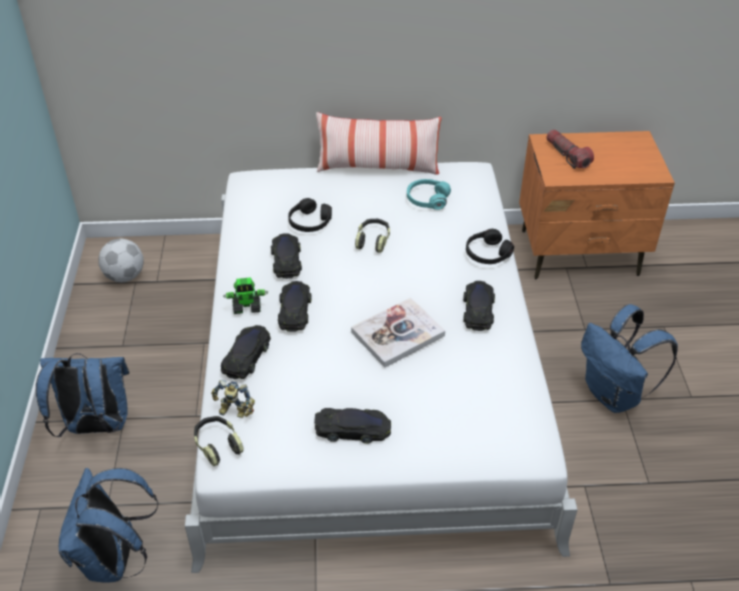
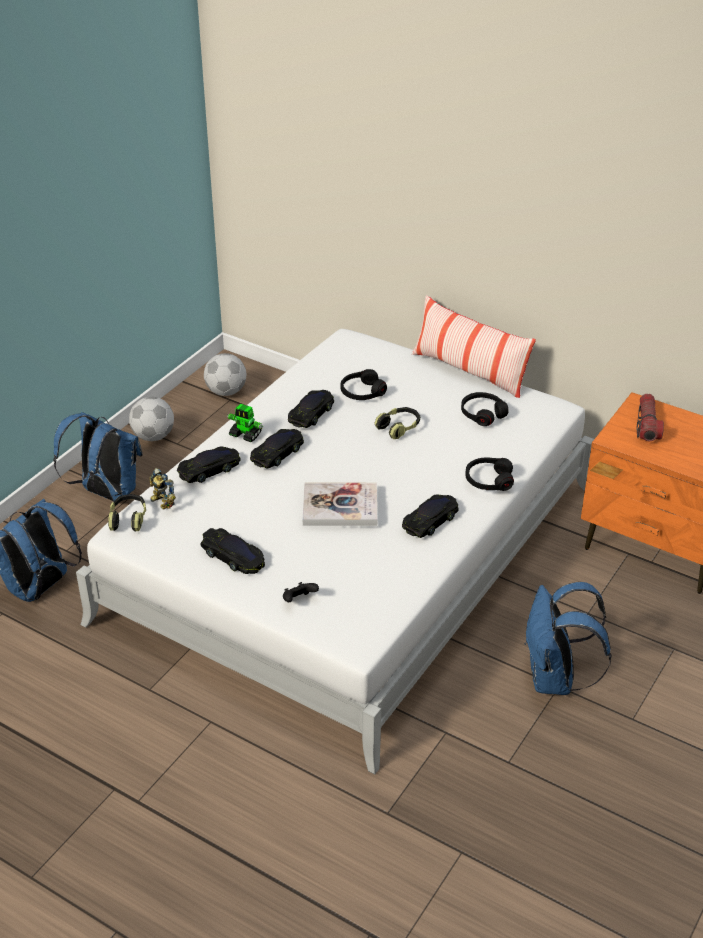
camera: 35 degrees right, 5 degrees down
(93, 348) = (154, 436): none -> football
(427, 199) = (482, 414): turquoise headphones -> black headphones
(450, 440) = (299, 600): none -> black game controller

